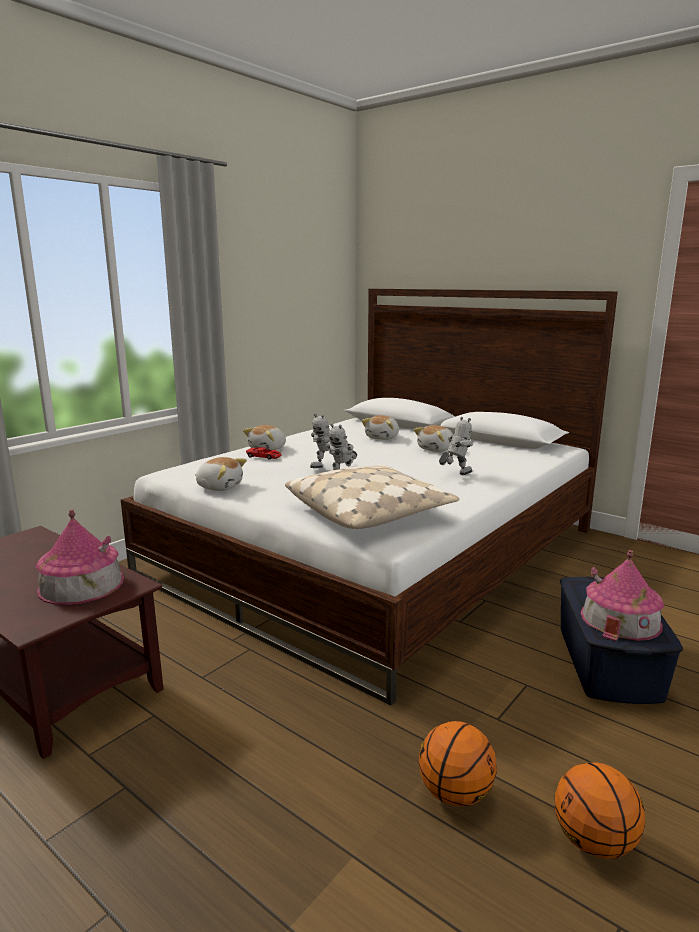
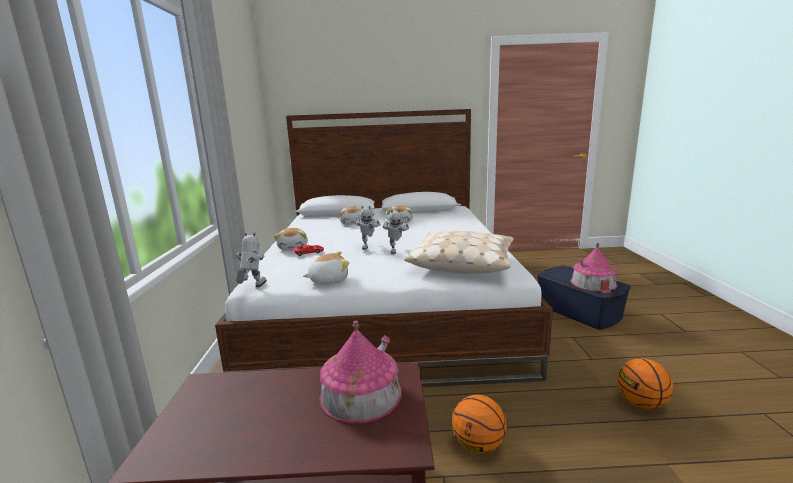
camera: 40 degrees left, 0 degrees up
(455, 475) = (447, 231): toy robot -> toy robot (252, 288)
(593, 842) = (704, 387): basketball -> basketball (478, 445)

